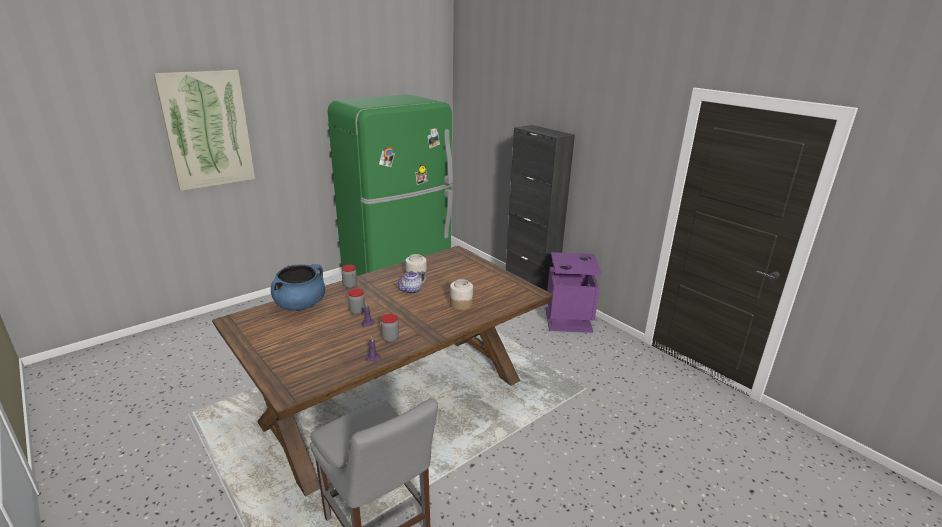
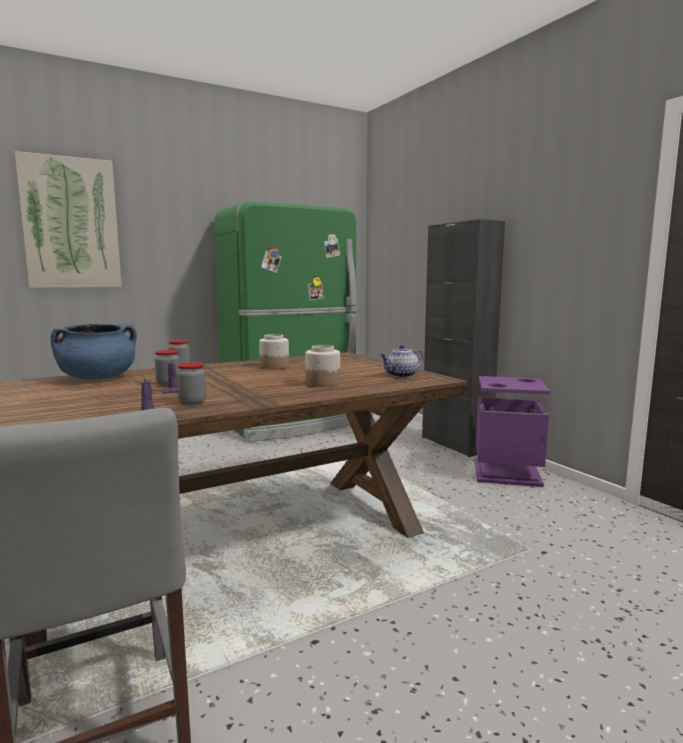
camera: 10 degrees right, 15 degrees down
(411, 290) = (259, 373): teapot -> teapot (401, 375)

